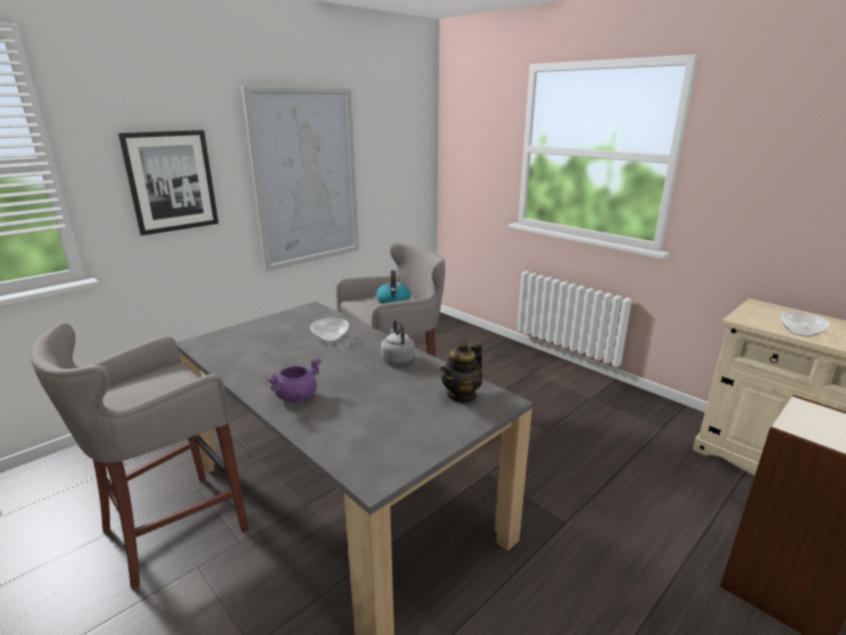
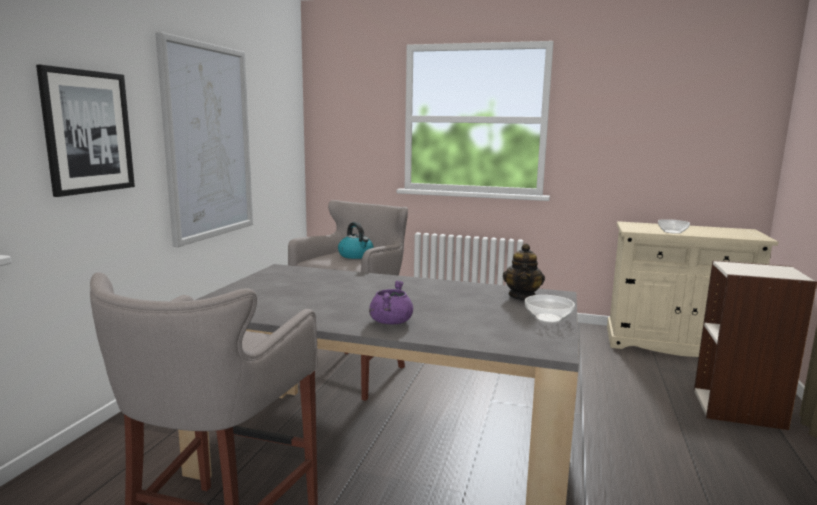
camera: 30 degrees left, 10 degrees down
(331, 337) = (342, 283): bowl -> bowl (549, 318)
(397, 358) = (431, 286): grey kettle -> none

